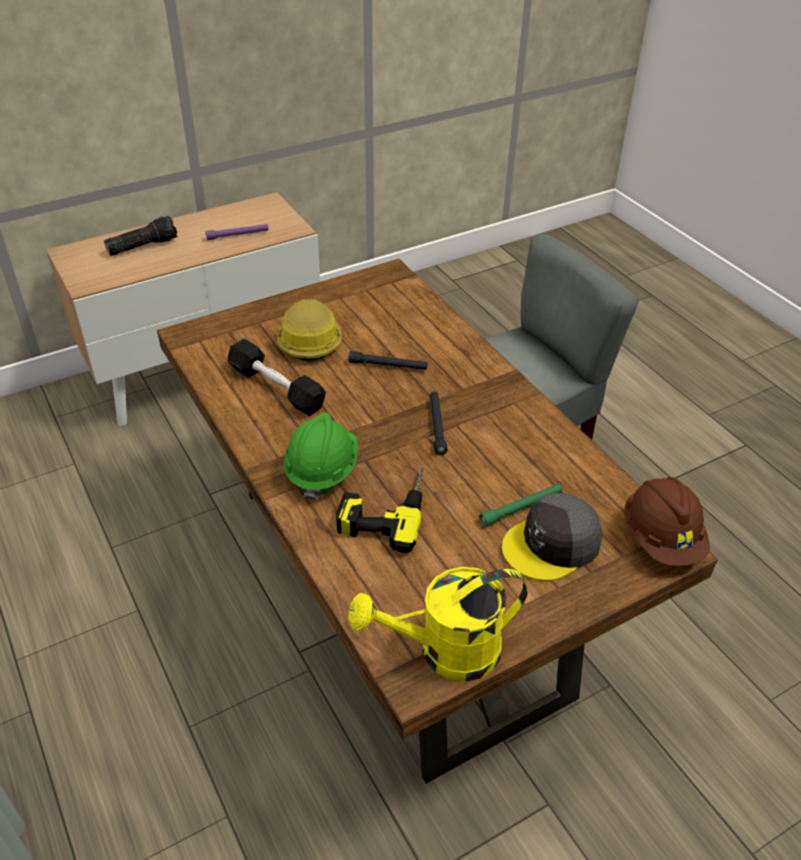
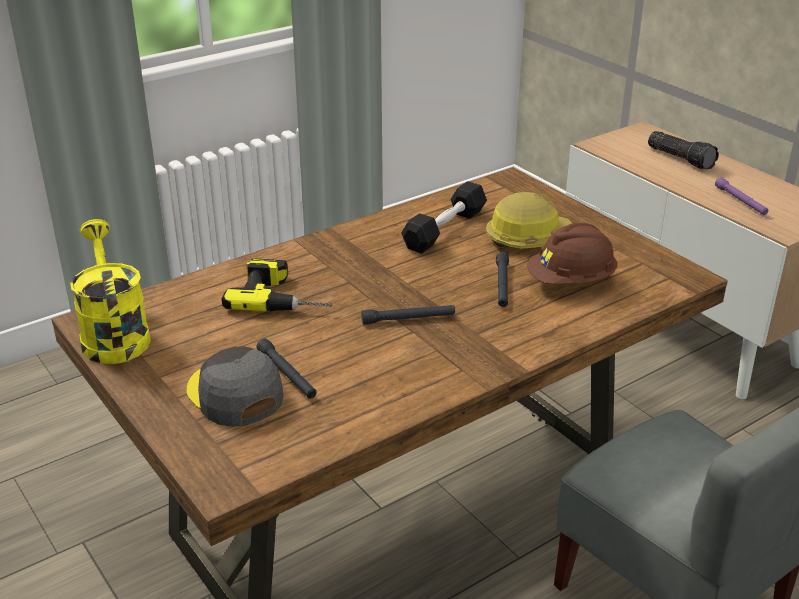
camera: 85 degrees right, 10 degrees down
(322, 470) = (332, 261): green hard hat -> none
(521, 508) = (287, 374): green flashlight -> black flashlight
(661, 539) = (240, 475): brown hard hat -> brown hard hat (571, 281)

